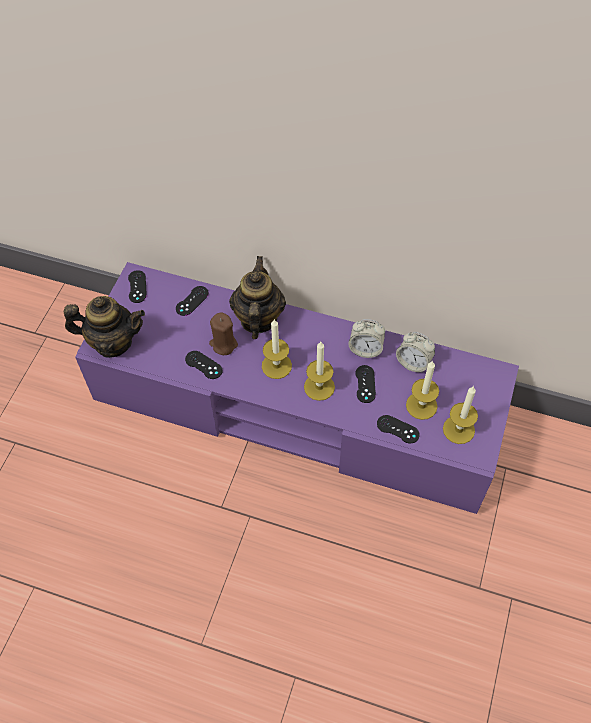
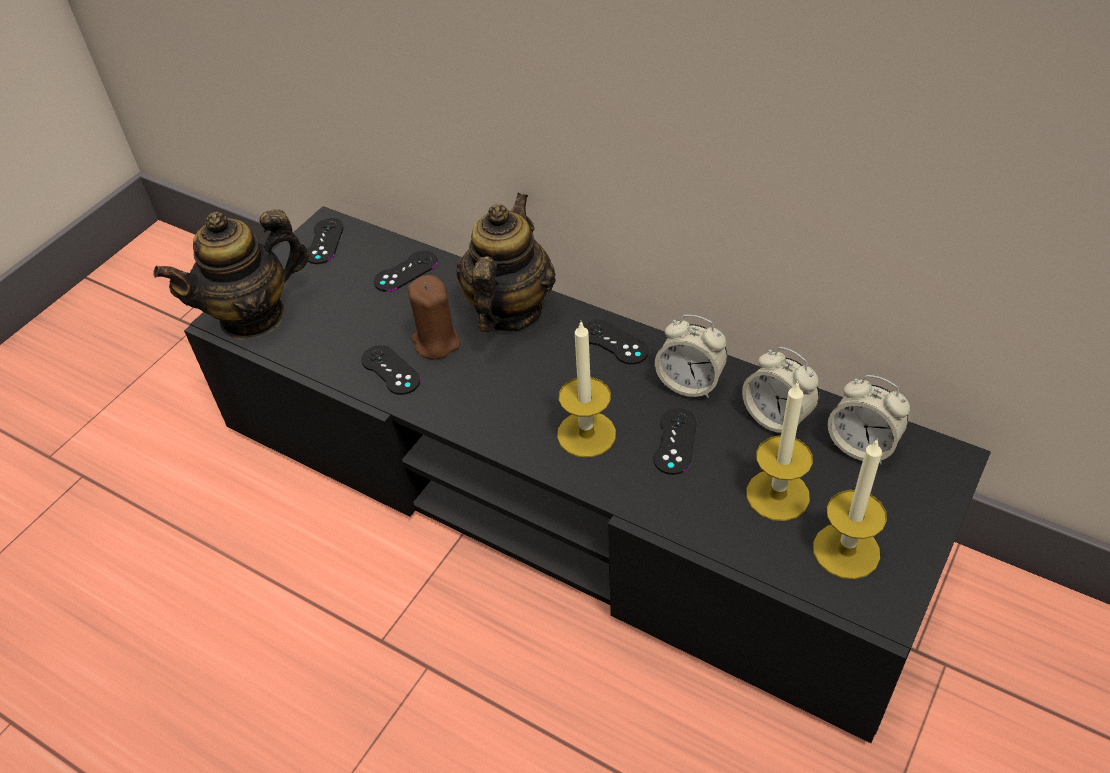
camera: 15 degrees right, 10 degrees down
(113, 342) = (253, 316): teapot -> teapot turned 135 degrees clockwise
(276, 366) = (518, 388): candle -> none
(296, 406) = (563, 490): purple tv stand -> black tv stand
(398, 429) = (721, 531): black game controller -> black game controller (614, 342)
(457, 372) = (862, 446): none -> alarm clock

